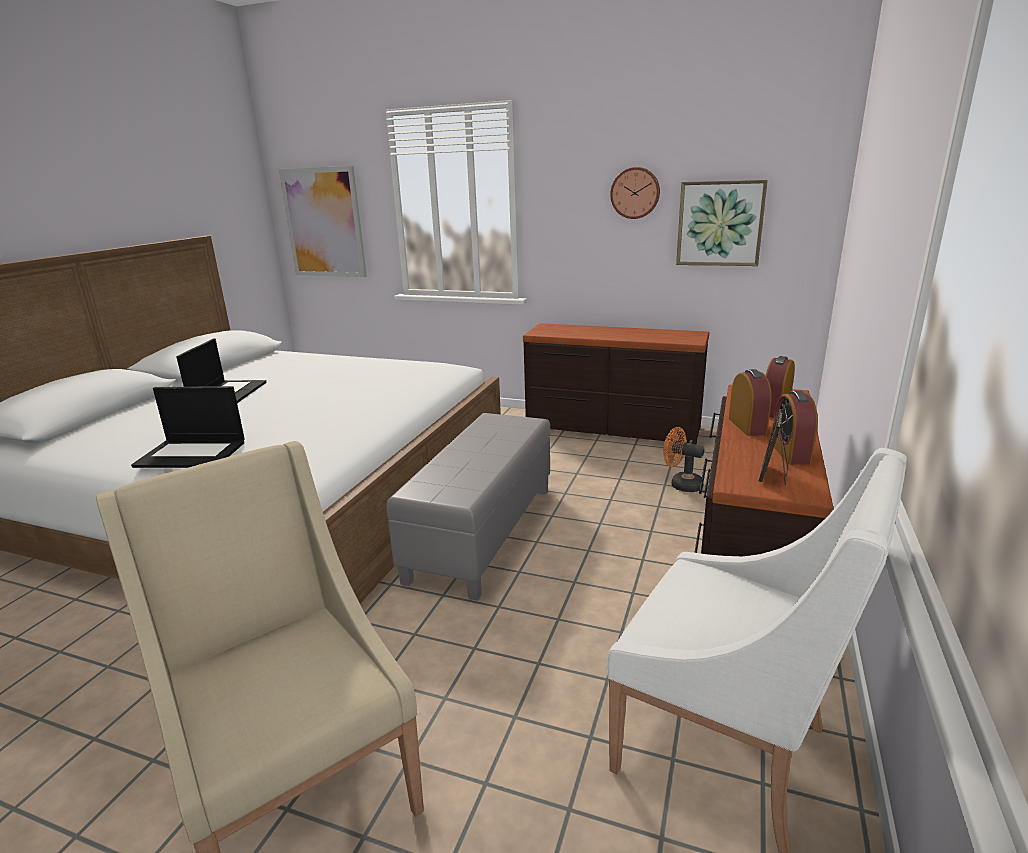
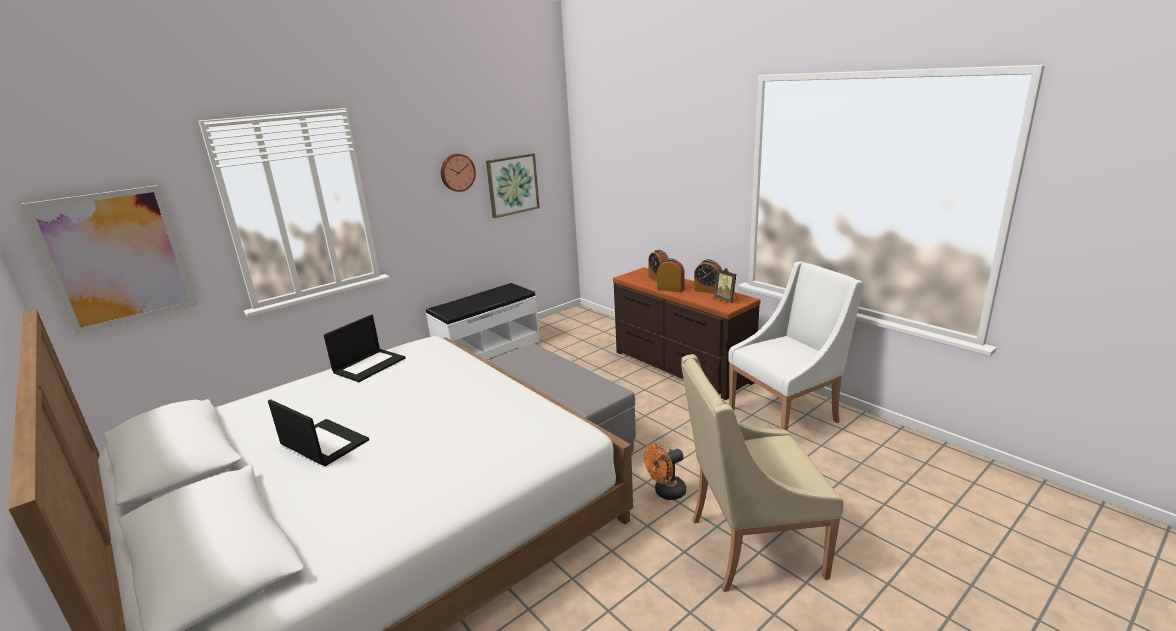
camera: 60 degrees left, 0 degrees up
(193, 453) = (473, 464): laptop -> laptop (369, 365)
(612, 429) = (487, 350): brown dresser -> white bench
(681, 484) = (584, 353): orange fan -> orange fan (666, 493)

